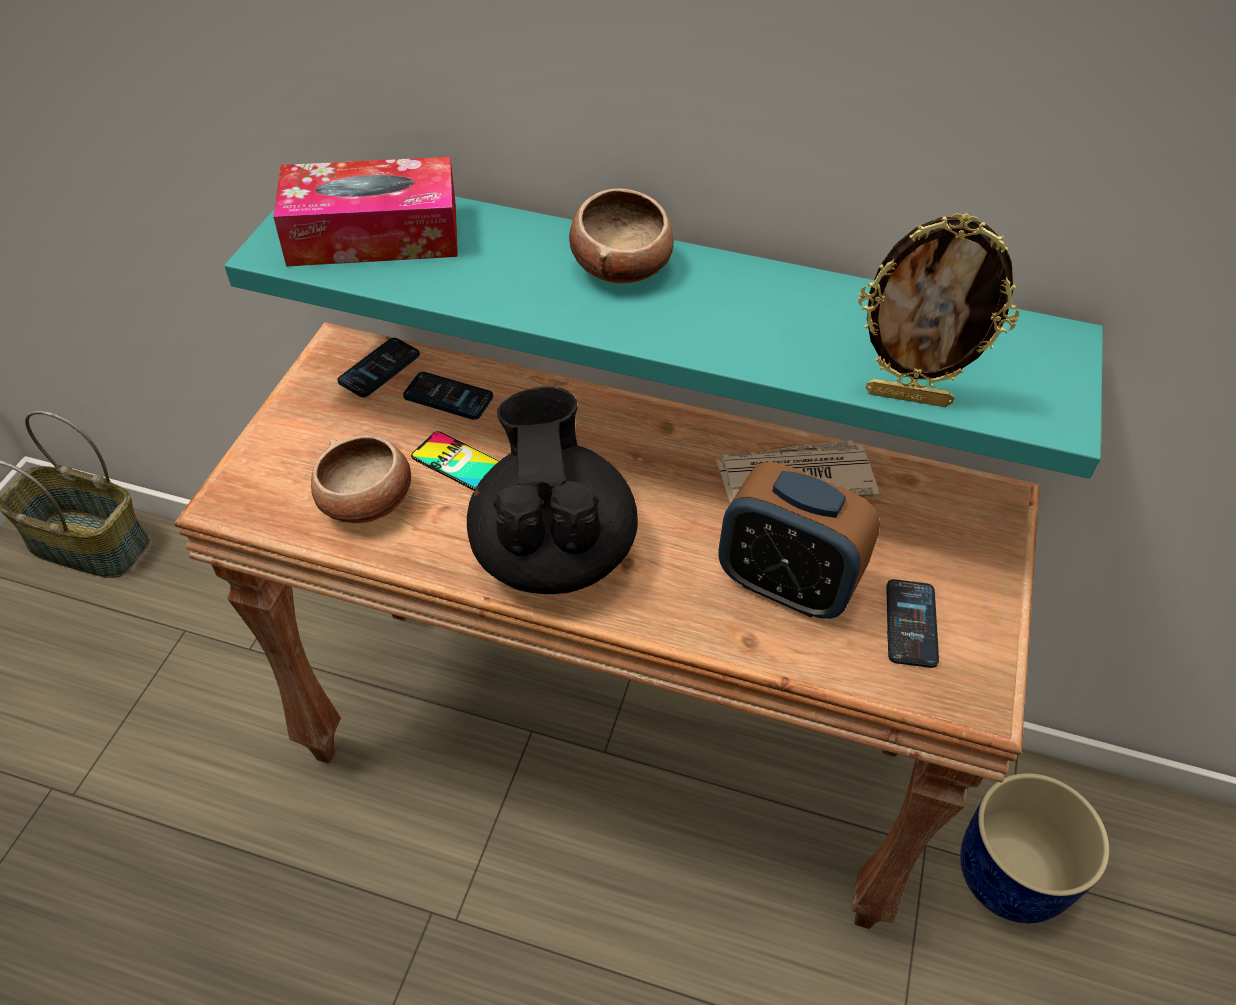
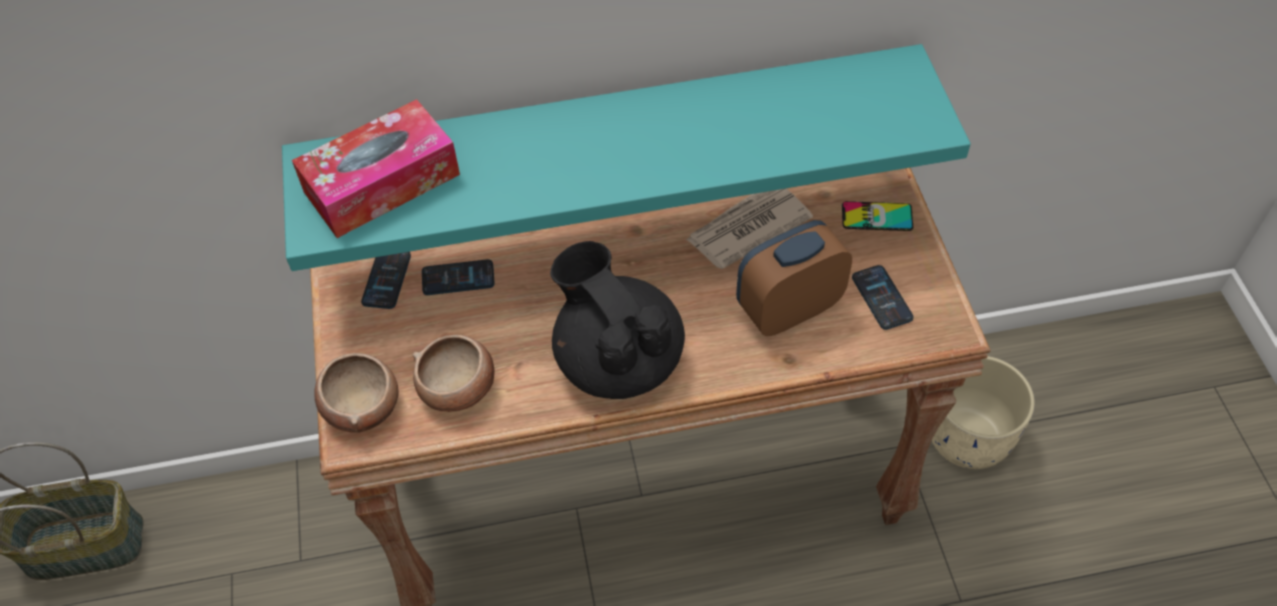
camera: 25 degrees left, 5 degrees up
(458, 462) = (503, 326): phone -> phone (877, 217)
(621, 265) = (583, 131): bowl -> bowl (362, 405)
(786, 584) = (788, 309): alarm clock -> alarm clock turned 150 degrees clockwise
(908, 396) = (835, 150): picture frame -> none
(1012, 875) = (969, 437): blue planter -> beige planter

